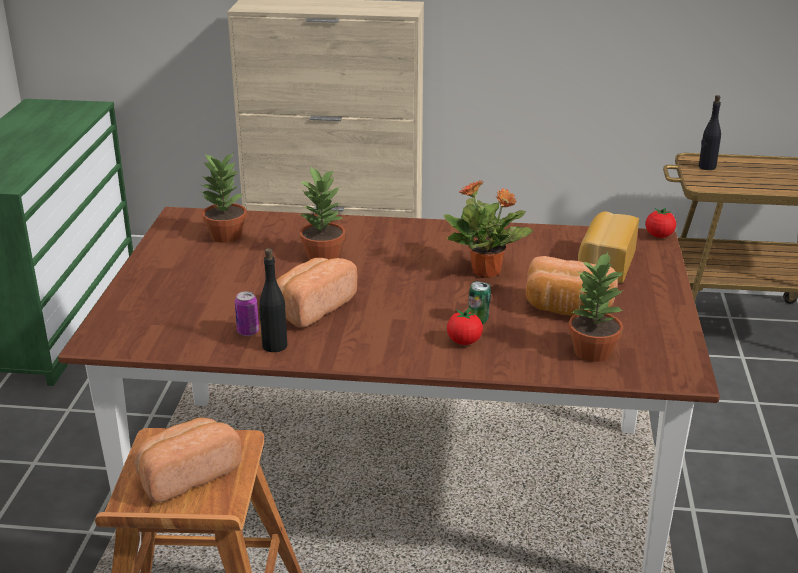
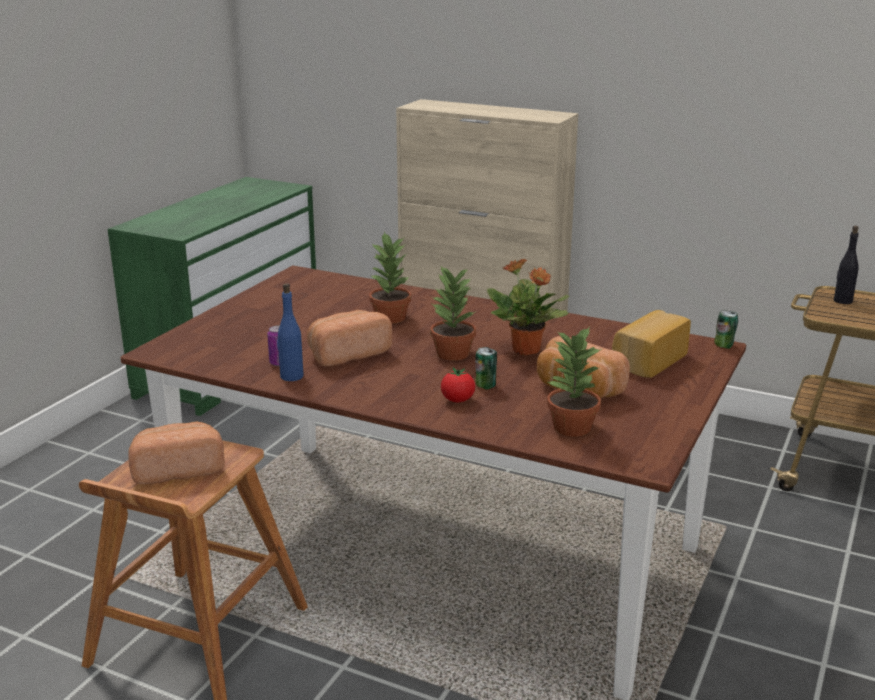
camera: 20 degrees right, 5 degrees down
(225, 236) = (321, 292): potted plant -> potted plant (452, 353)
(274, 346) = (291, 376): black bottle -> blue bottle
(659, 236) = (724, 345): tomato -> can

